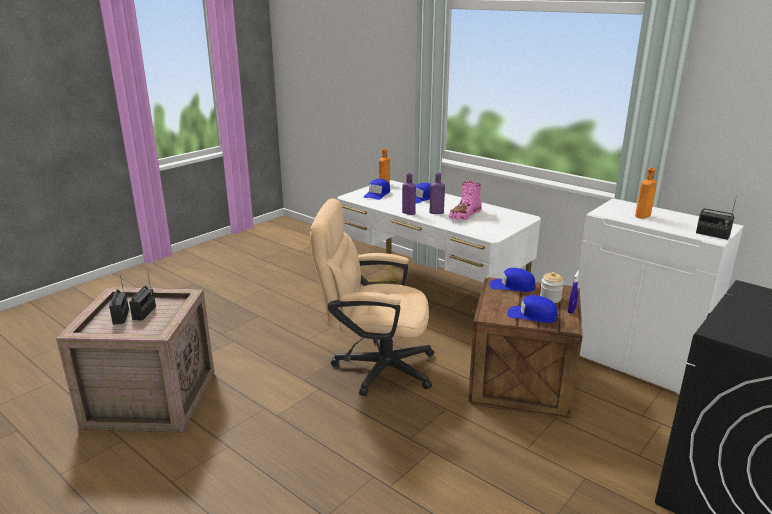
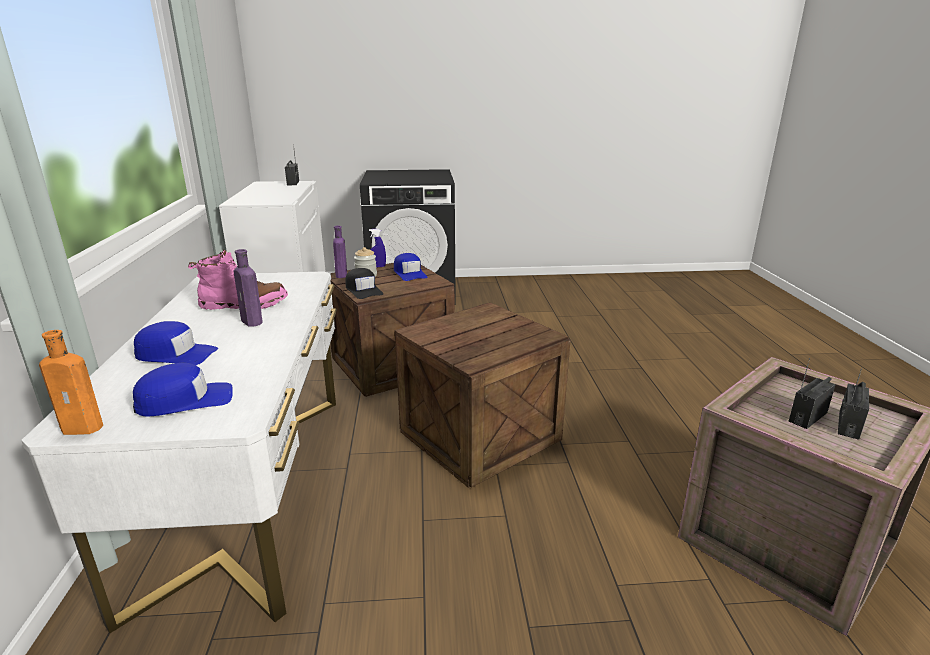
camera: 135 degrees left, 0 degrees up
(374, 367) = (479, 435): beige office chair -> crate
(407, 212) = (278, 337): purple bottle -> purple bottle (341, 275)
(512, 286) = (363, 290): blue cap -> black cap
(642, 216) = (272, 195): orange bottle -> none

